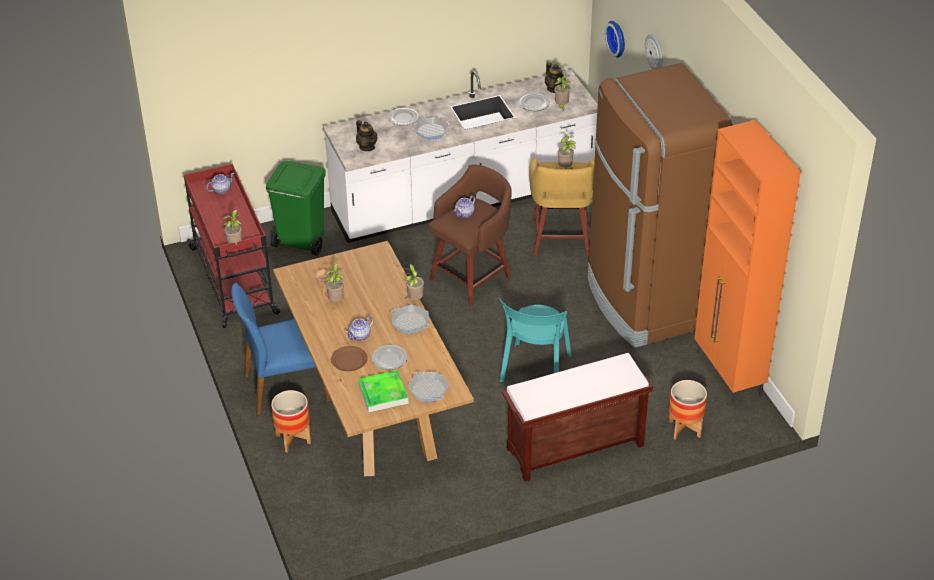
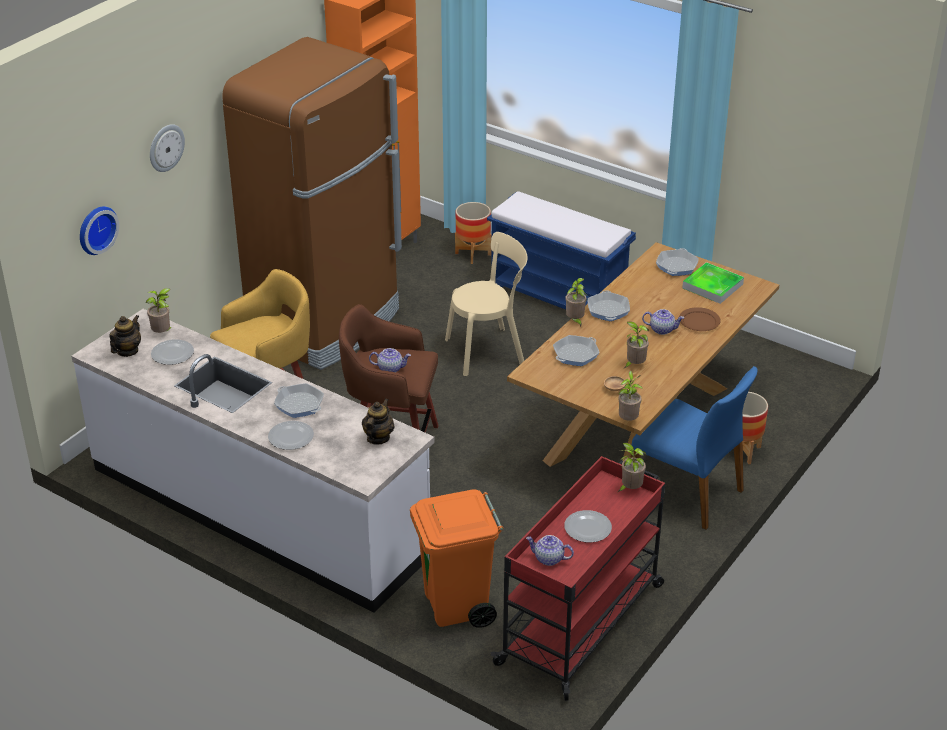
camera: 125 degrees left, 5 degrees down
(300, 242) = (457, 606): green trash can -> orange trash can
(377, 280) = (575, 354): none -> frying pan
(390, 358) = (667, 301): plate -> plate (587, 528)
(535, 371) = (489, 351): turquoise chair -> beige chair
(565, 168) = (242, 335): potted plant -> potted plant (628, 420)
(574, 448) = (559, 296): brown bench -> blue bench

